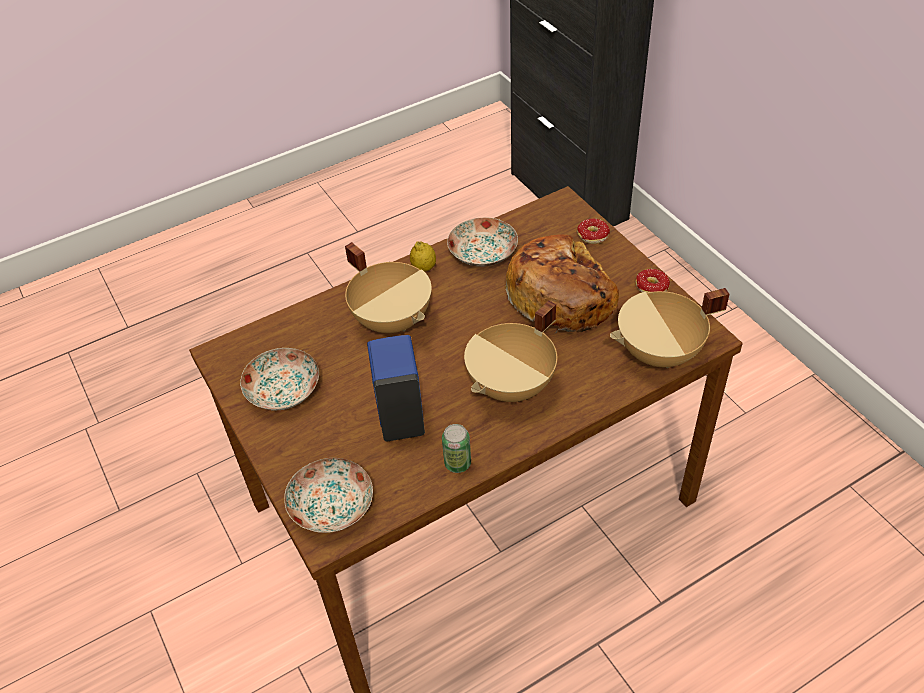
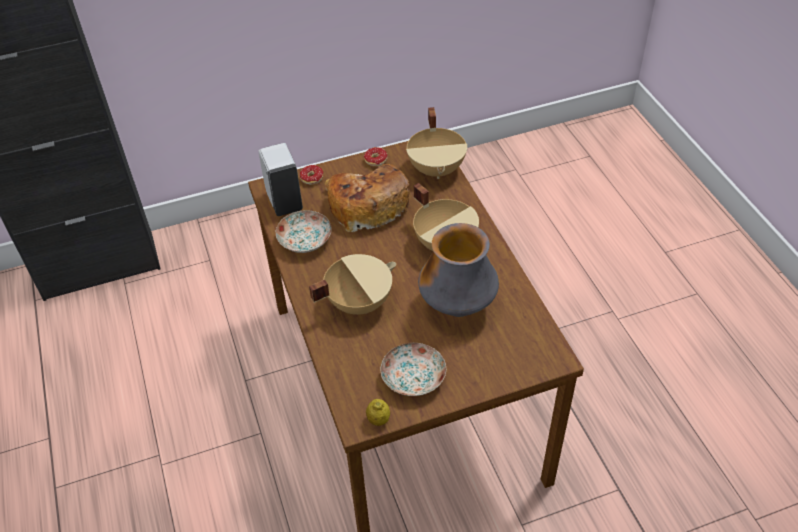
camera: 80 degrees left, 0 degrees up
(333, 505) = (530, 352): plate -> none
(400, 416) = (457, 307): blue soap dispenser -> vase
(424, 268) = (307, 277): lemon -> lemon (378, 420)
(457, 463) = (506, 281): can -> none
(543, 222) = (284, 201): none -> white soap dispenser

